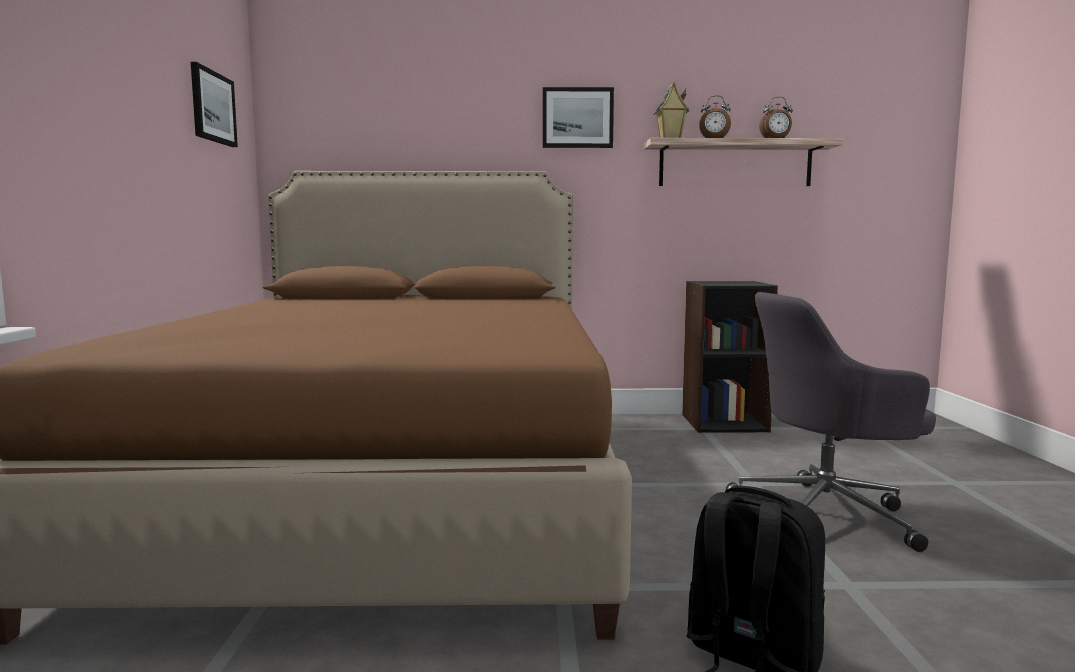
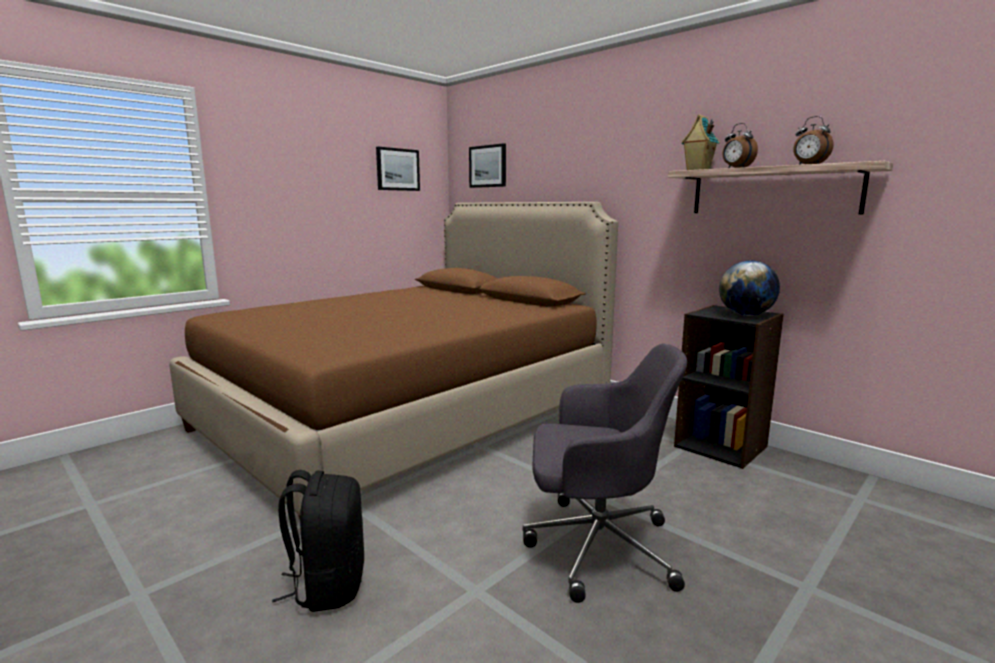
camera: 45 degrees right, 5 degrees up
(577, 118) = (629, 153): picture -> picture (488, 166)
(741, 283) = (746, 315): none -> globe
(827, 515) = (596, 546): grey office chair -> grey office chair turned 150 degrees clockwise

